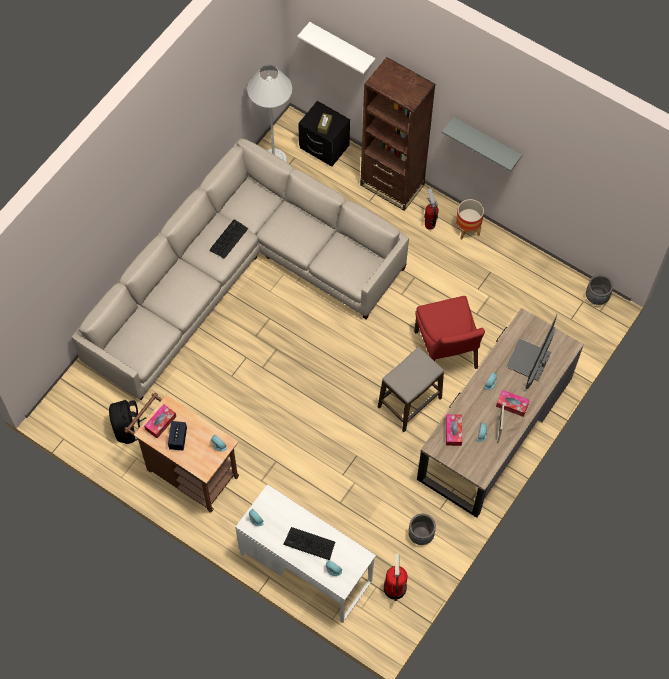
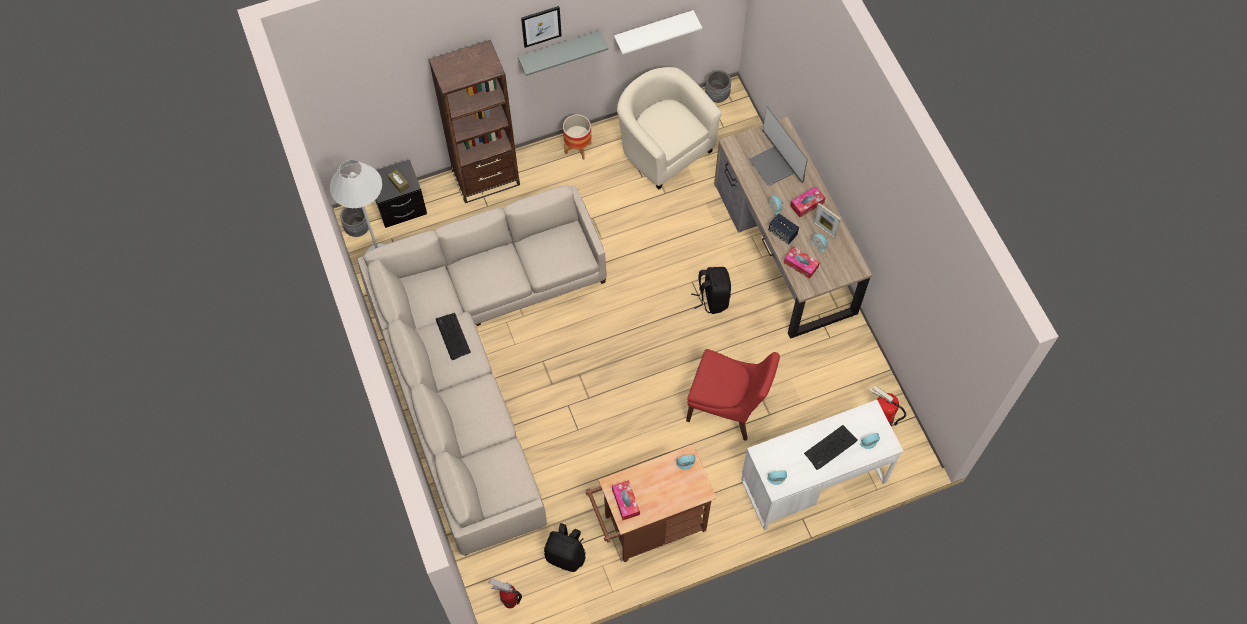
camera: 55 degrees left, 0 degrees up
(178, 439) = (653, 496): speaker -> speaker (782, 233)
(342, 47) = (374, 94): white shelf -> white shelf (653, 30)
(409, 402) = (712, 298): stool -> black backpack
(421, 535) = (844, 368): grey planter -> grey planter (358, 229)
(429, 225) = (550, 174): fire extinguisher -> fire extinguisher (509, 602)
(446, 352) = (685, 239): red chair -> red chair (728, 407)
(477, 109) = (541, 26): none -> picture
(516, 288) = (663, 148): none -> beige armchair

